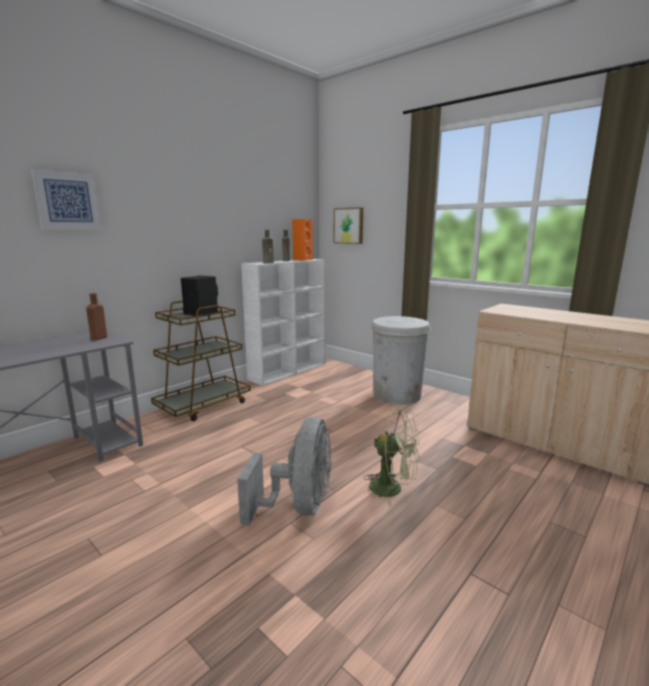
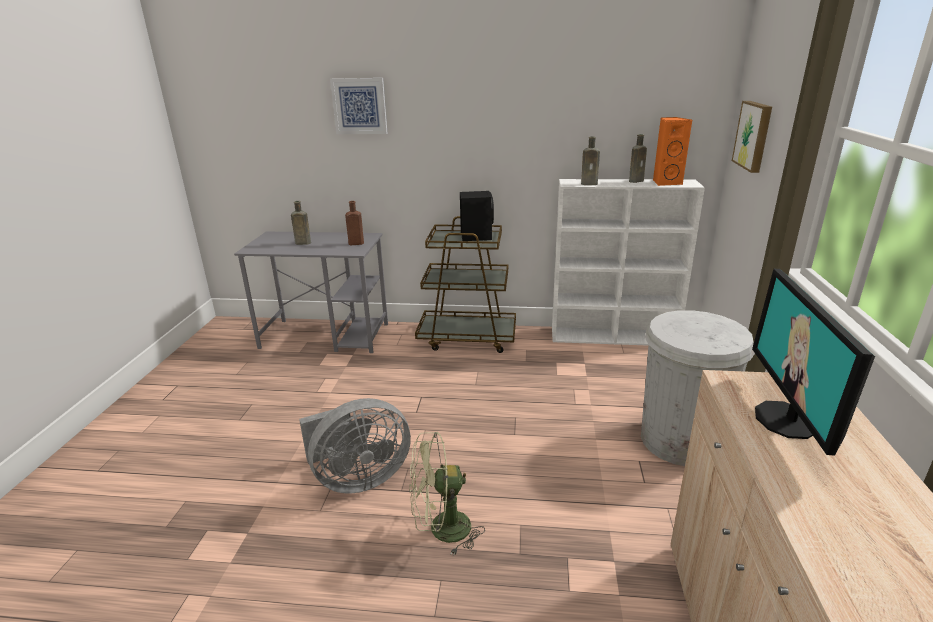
camera: 55 degrees right, 10 degrees up
(30, 351) = (302, 243): none -> brown bottle
(393, 489) = (441, 530): green fan -> green fan turned 90 degrees clockwise
(531, 312) = (787, 420): none -> monitor

